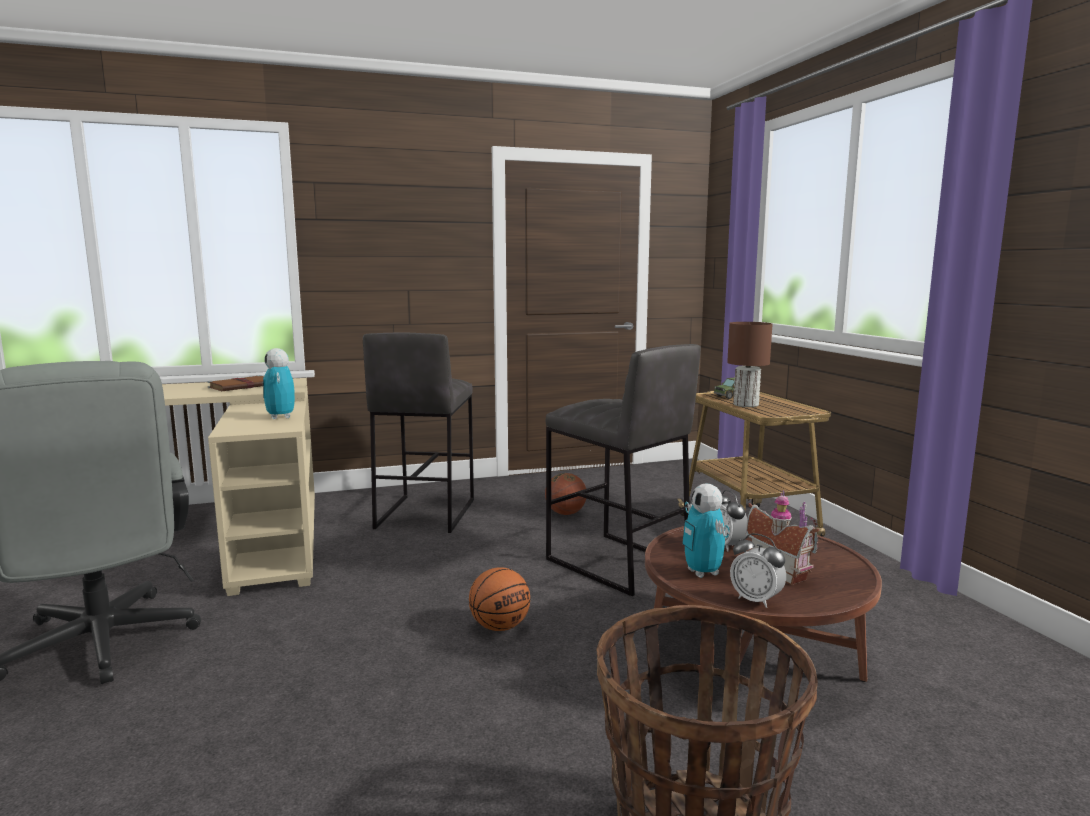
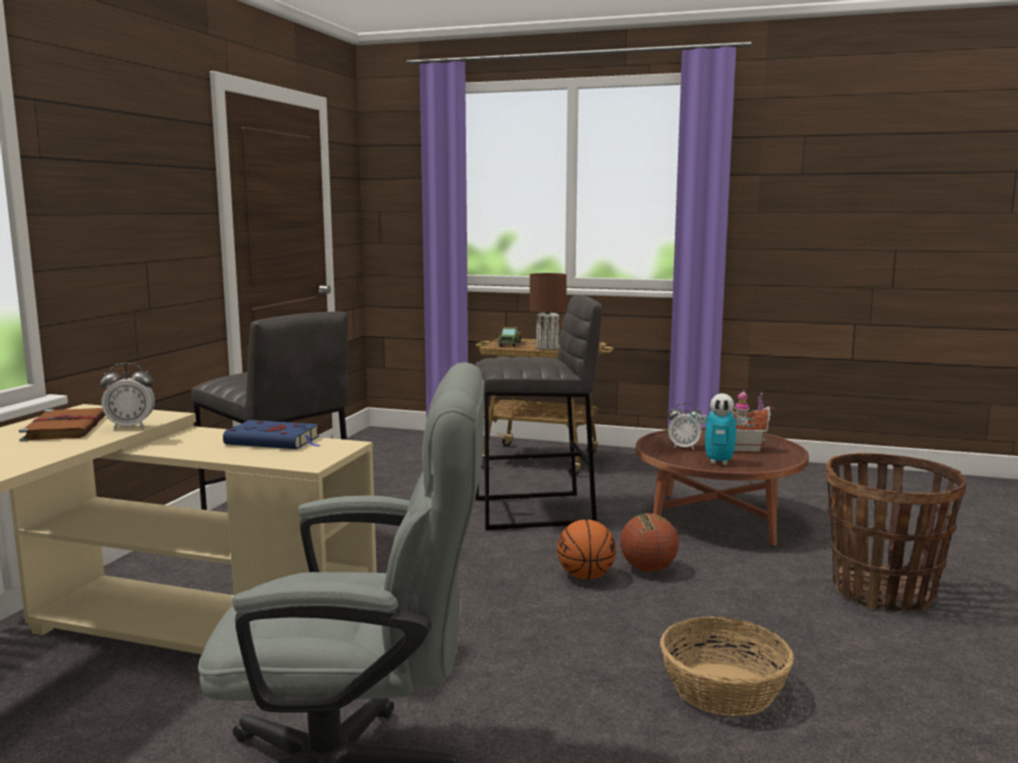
camera: 55 degrees left, 0 degrees up
(280, 417) = (275, 441): toy robot -> blue book
(311, 765) = (722, 689): none -> basket
(565, 513) = (400, 497): basketball -> basketball (648, 569)
(756, 600) = (776, 462): alarm clock -> alarm clock (130, 427)

